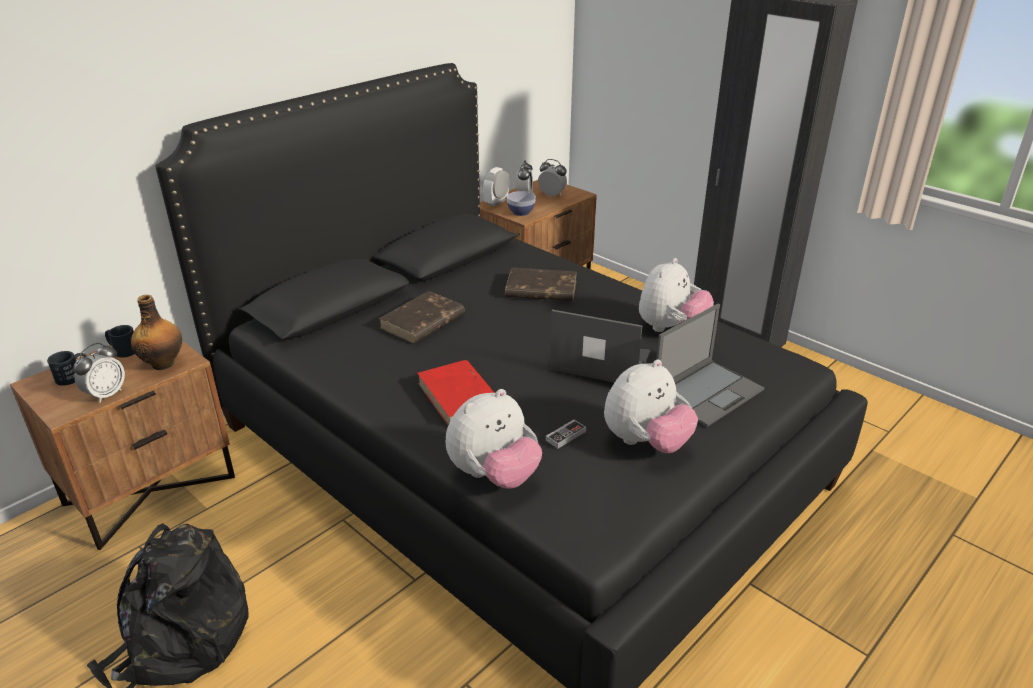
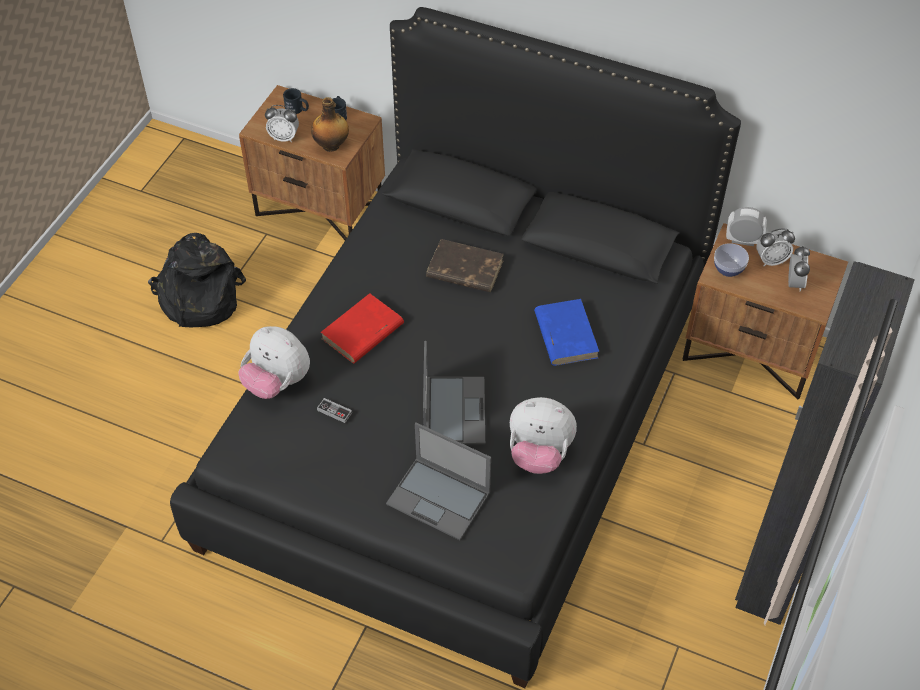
camera: 70 degrees right, 20 degrees up
(540, 289) = (565, 334): brown book -> blue book
(646, 442) = (349, 466): plush toy -> none

